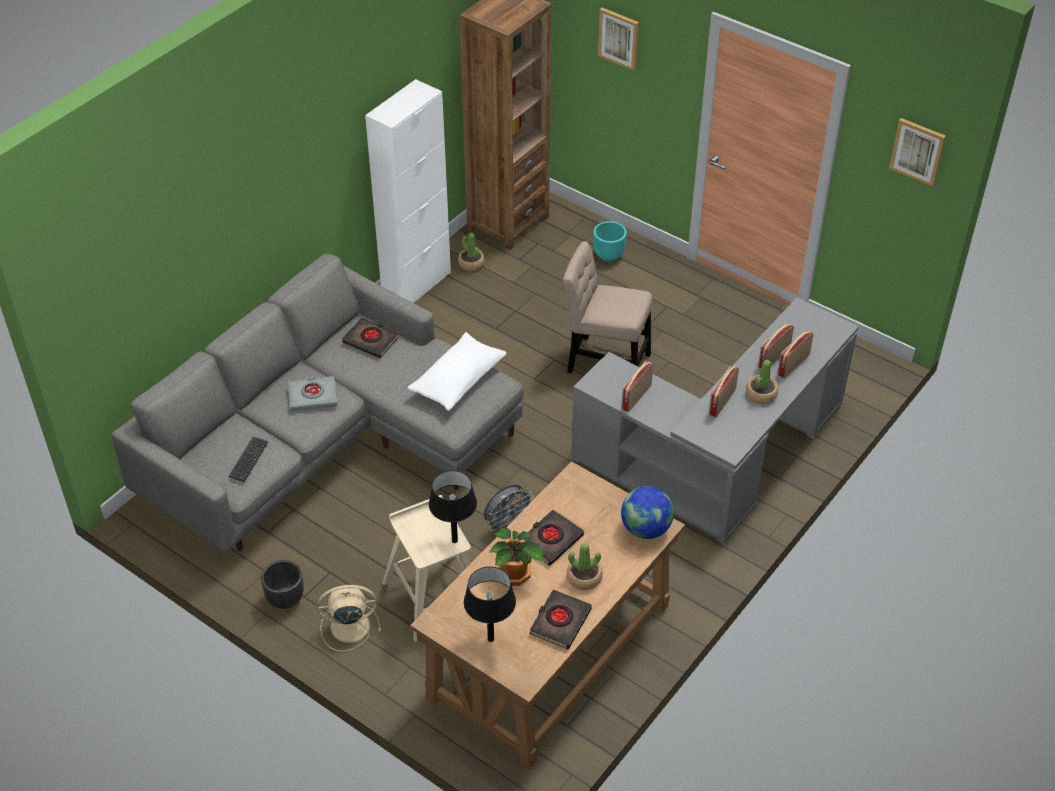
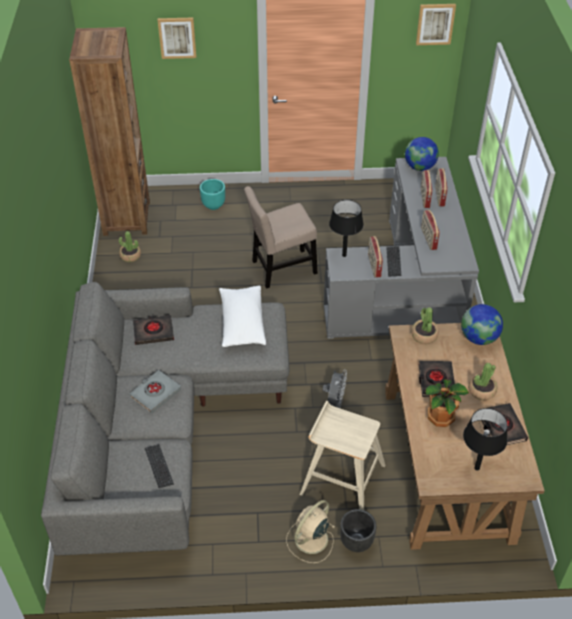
camera: 40 degrees left, 0 degrees up
(286, 600) = (249, 553): black planter -> black planter (357, 542)
(416, 285) = (107, 289): white cabinet -> none
(454, 540) = (365, 424): black table lamp -> black table lamp (344, 255)
(661, 405) = (393, 262): none -> keyboard
(761, 394) = (443, 222): potted plant -> potted plant (424, 335)
(811, 321) = (420, 167): none -> globe

